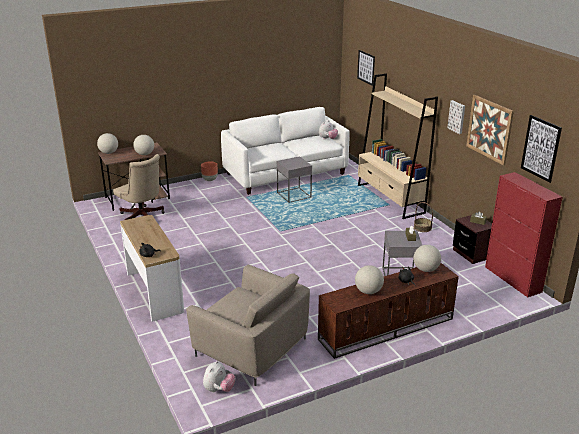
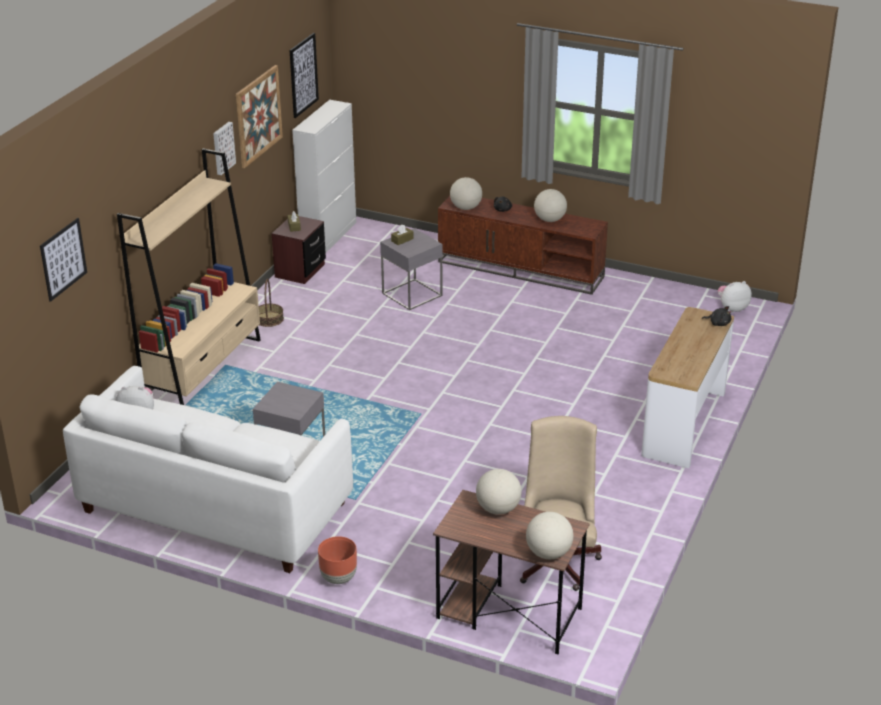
camera: 130 degrees left, 5 degrees up
(251, 347) = (660, 320): beige armchair -> none
(513, 279) = (329, 237): red cabinet -> white cabinet

